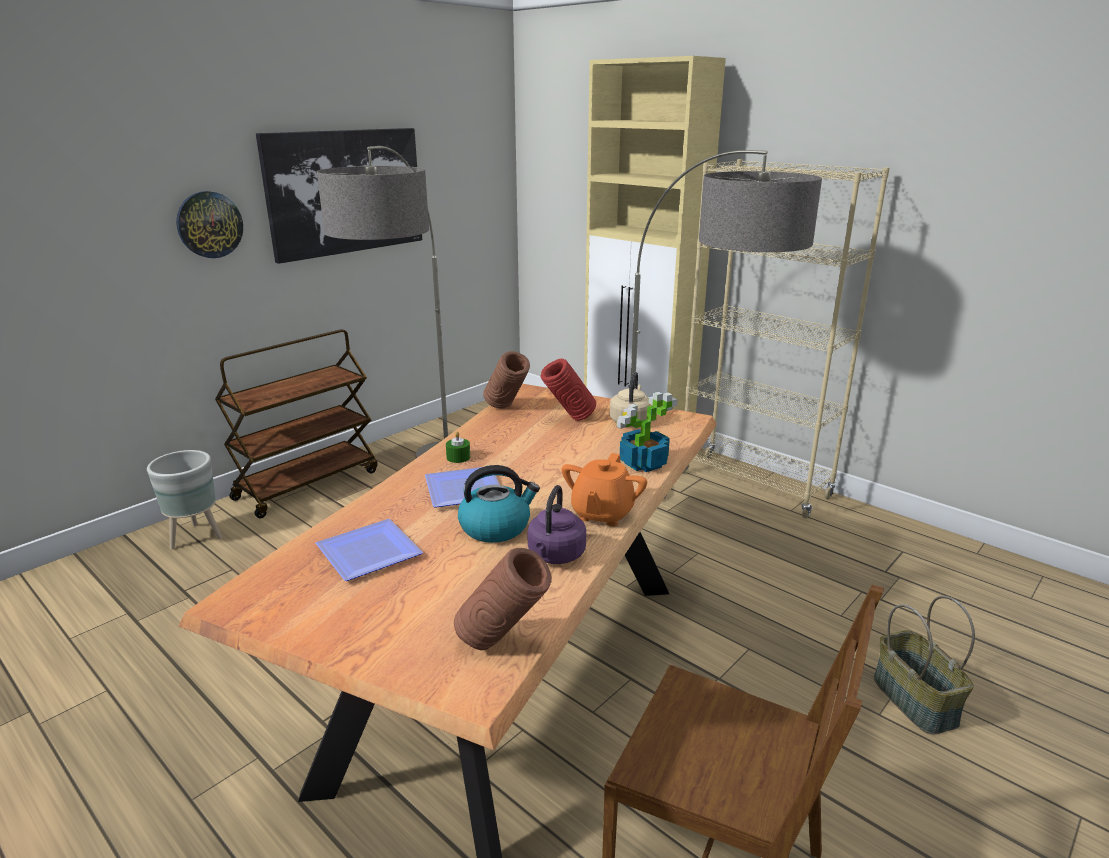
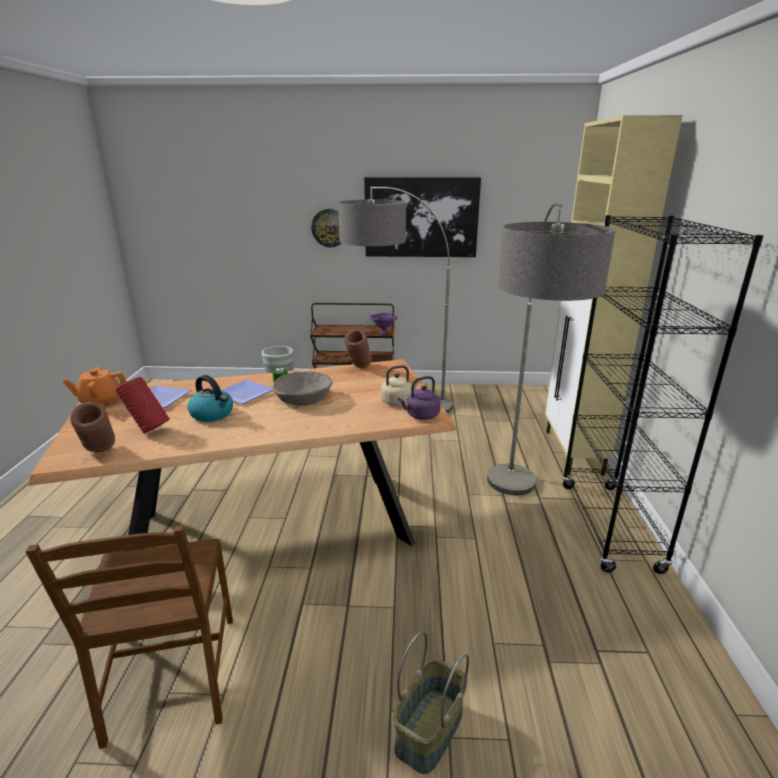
camera: 50 degrees right, 0 degrees up
(345, 376) = (383, 333): none -> purple bowl
(541, 460) = (304, 398): none -> beige bowl
(555, 556) = (196, 437): purple kettle -> purple kettle (421, 415)
(568, 419) = (371, 386): red vase -> red vase (148, 429)
(602, 514) = (257, 433): orange teapot -> orange teapot (100, 402)
(642, 463) = (340, 423): potted plant -> none
(754, 485) = (608, 526): beige bookcase -> black bookcase

